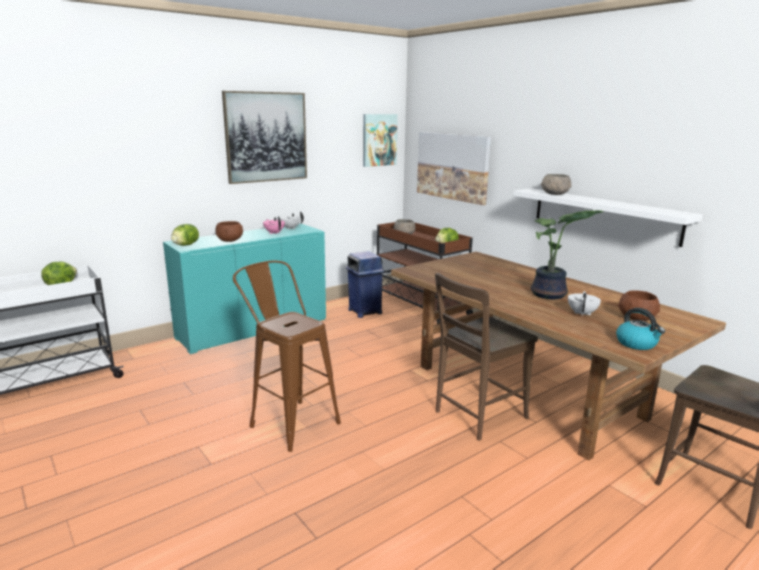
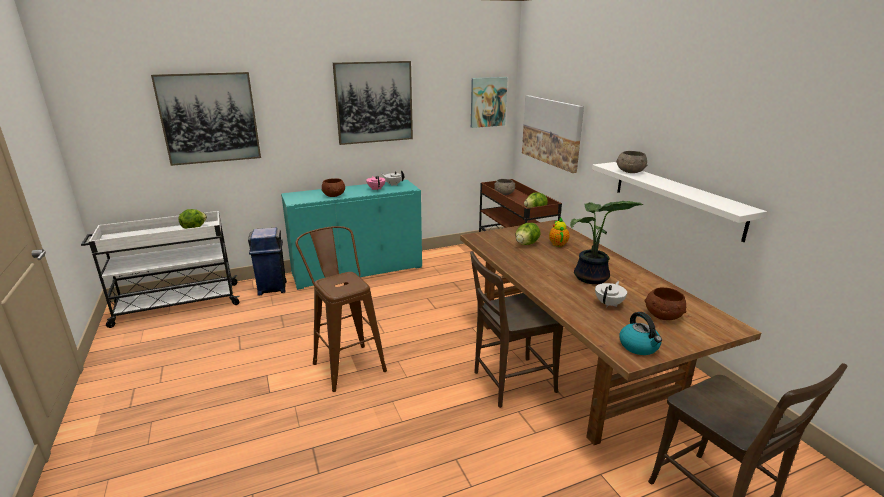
camera: 15 degrees right, 5 degrees up
(77, 151) = (209, 118): none -> picture
(185, 245) = (295, 198): lettuce -> lettuce (526, 244)
(364, 311) = (460, 263): blue trash can -> blue trash can (272, 288)
(494, 270) = (558, 243): none -> teapot

